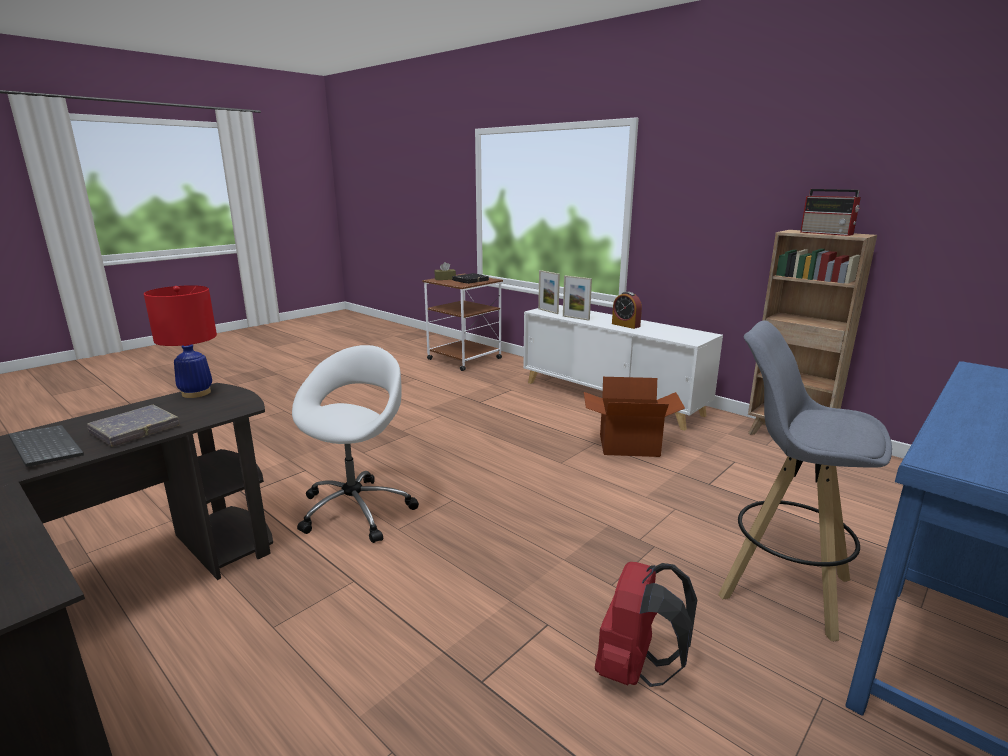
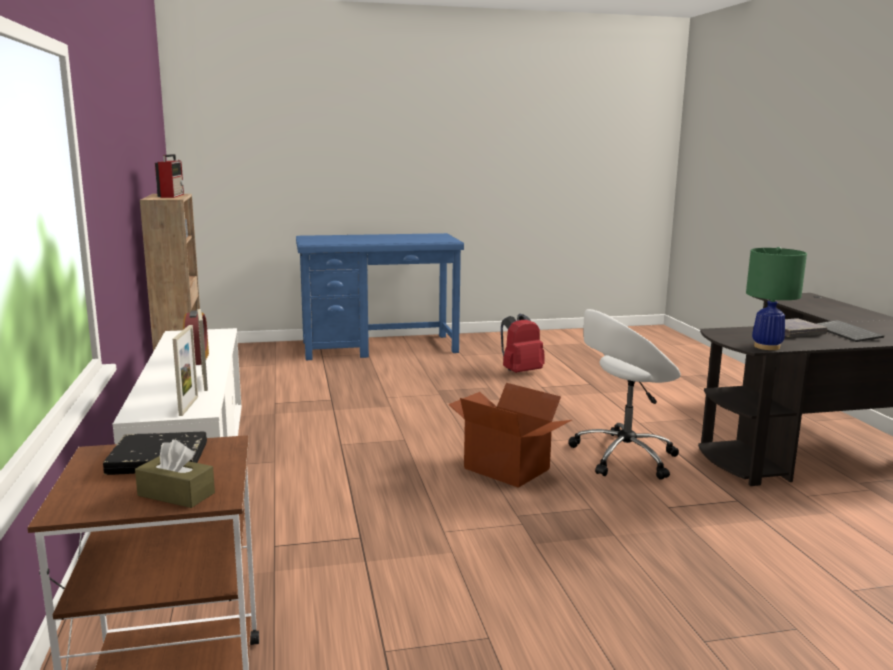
camera: 145 degrees left, 5 degrees down
(196, 393) = (766, 347): red table lamp -> green table lamp
(629, 446) = (319, 433): cardboard box -> cardboard box (507, 468)
(780, 585) = (408, 369): grey stool -> none

